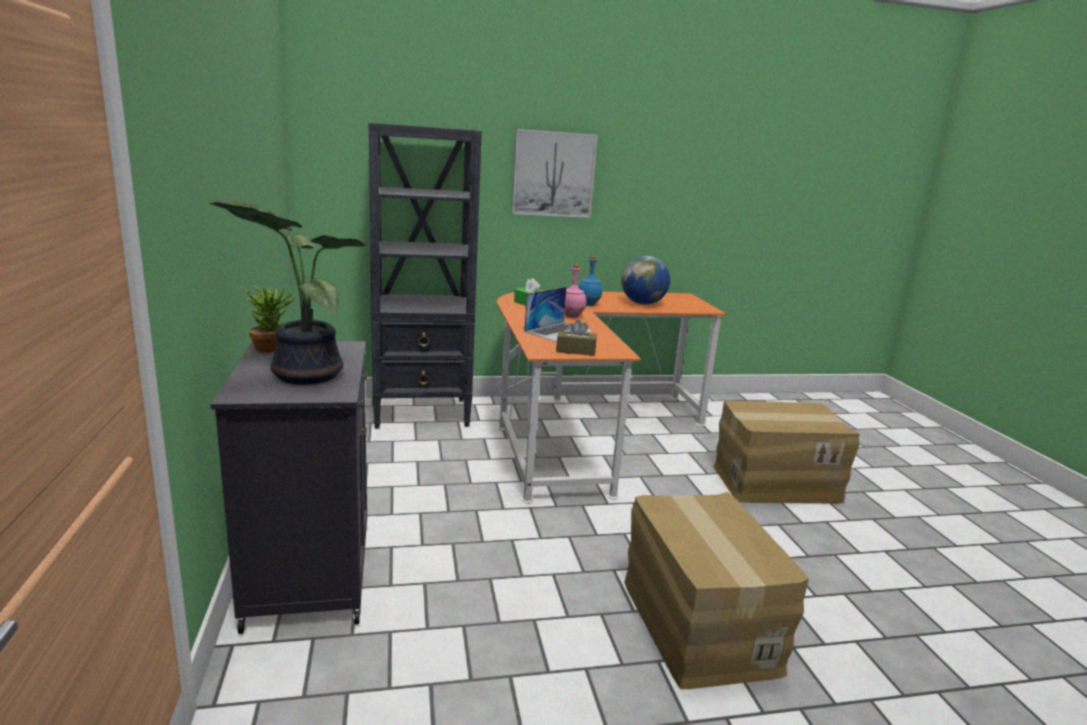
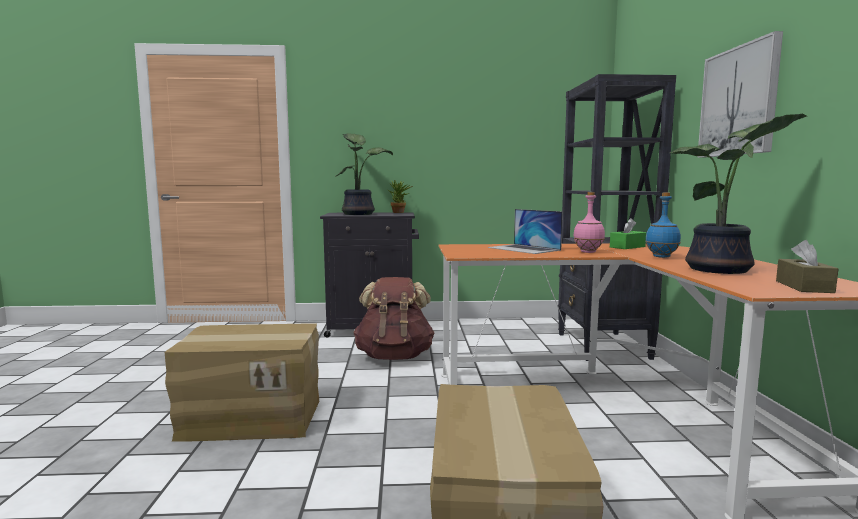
camera: 100 degrees right, 10 degrees down
(465, 539) = (394, 356): none -> brown backpack
(575, 351) = (462, 249): brown tissue box -> brown tissue box (804, 287)
(643, 303) = (722, 270): globe -> potted plant

